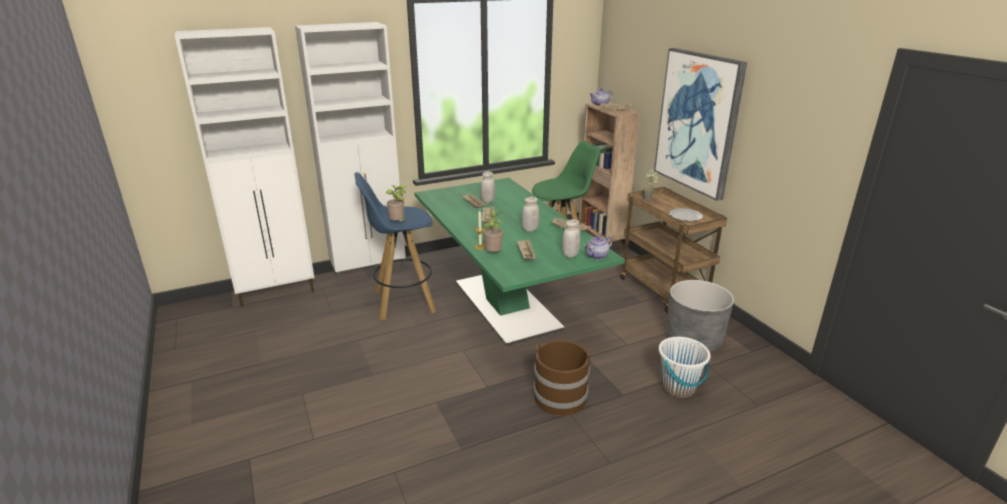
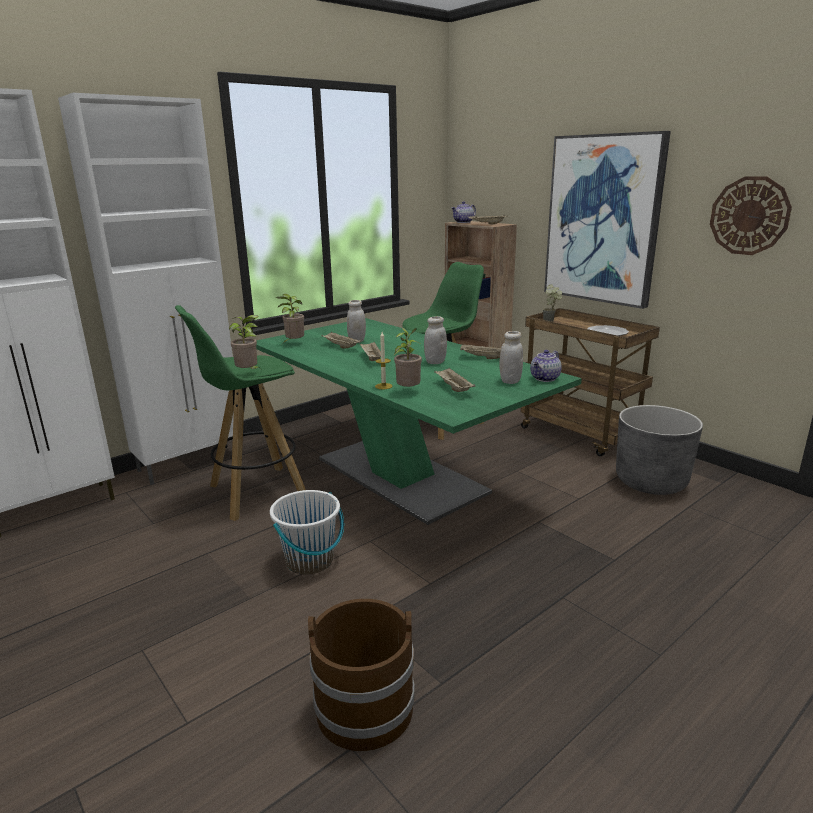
camera: 15 degrees left, 5 degrees down
(403, 302) = (256, 493): blue stool -> green stool
(443, 198) = (294, 343): none -> potted plant
(560, 397) = (538, 578): brown bucket -> brown bucket (365, 708)
(678, 387) = (673, 538): white bucket -> white bucket (310, 561)
(793, 143) = (749, 216): none -> wall clock

